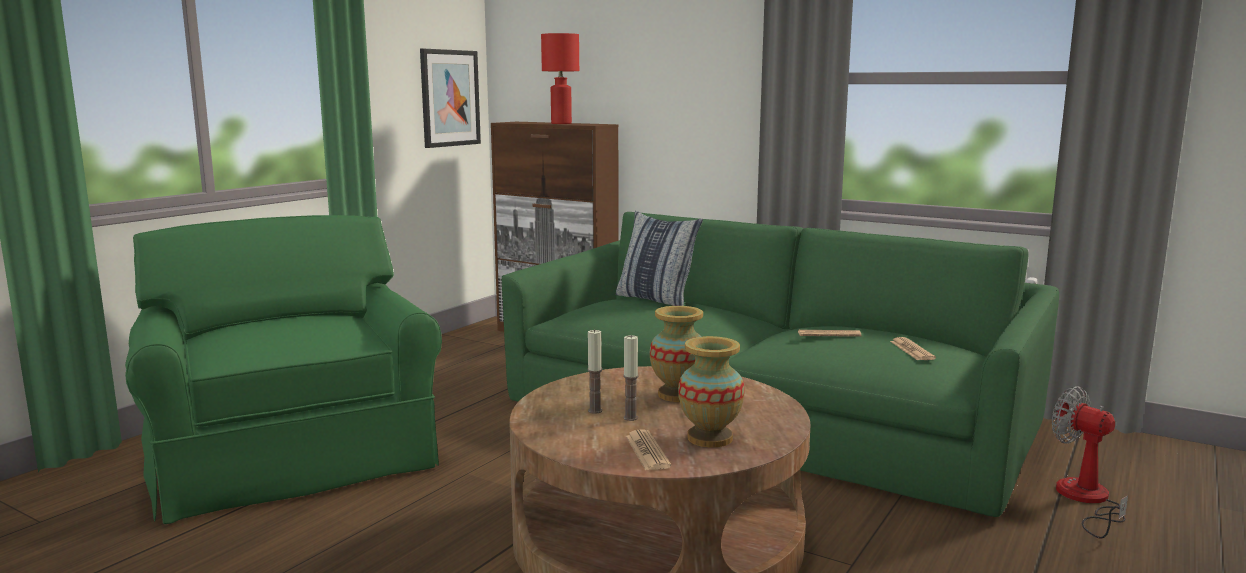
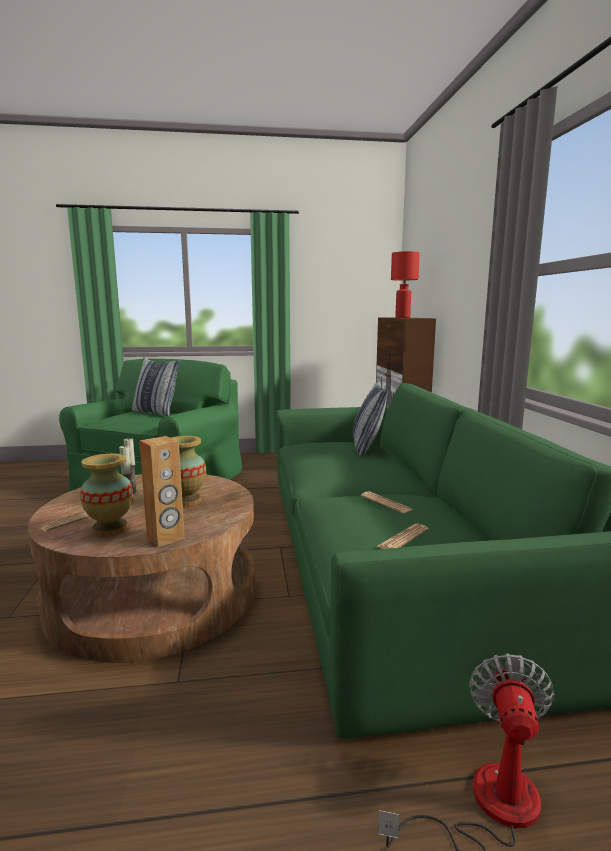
camera: 50 degrees right, 0 degrees up
(285, 321) = (156, 412): none -> pillow
(450, 98) = (362, 301): picture -> none
(778, 421) = (166, 538): none -> brown speaker

